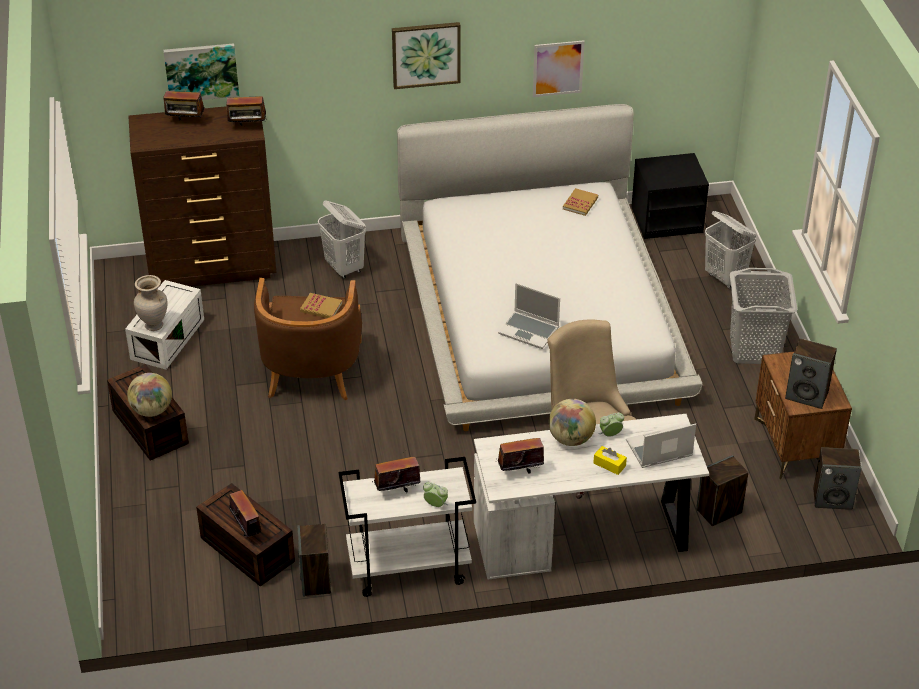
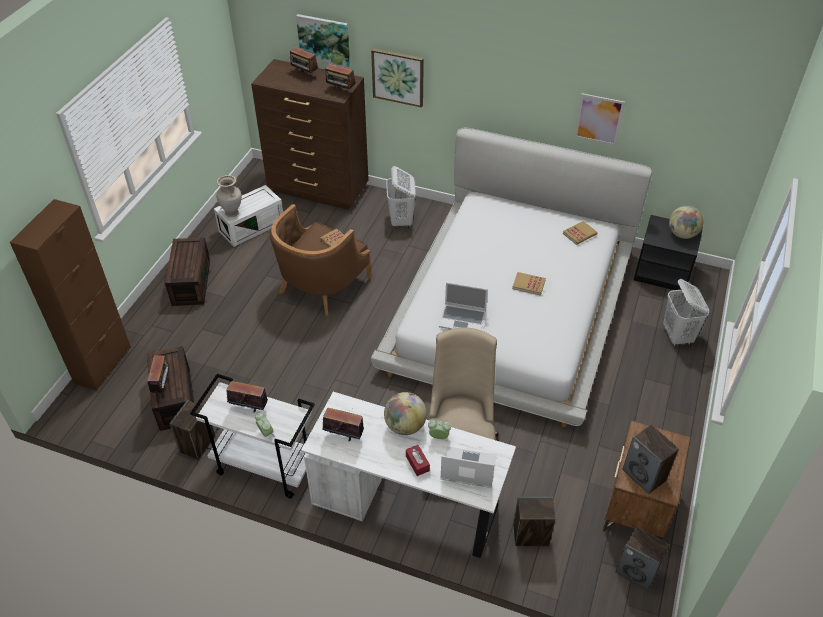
camera: 30 degrees right, 5 degrees up
(126, 553) = (103, 365): none -> brown cabinet
(151, 410) = (180, 271): globe -> globe (682, 234)
(426, 54) = (492, 75): picture -> picture (398, 77)
(529, 331) = (463, 319): laptop -> laptop turned 45 degrees counterclockwise
(568, 272) = (528, 284): none -> book
(609, 464) = (417, 463): yellow tissue box -> red tissue box
(755, 349) = (661, 406): grey laundry basket -> none

